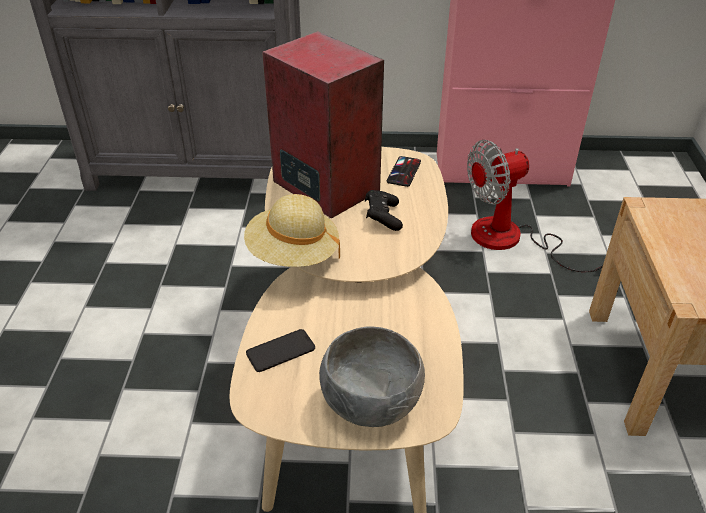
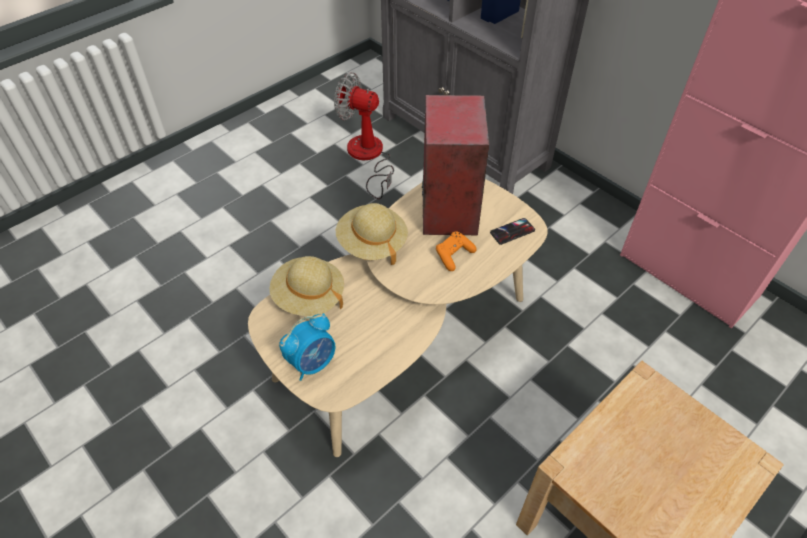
camera: 45 degrees right, 10 degrees up
(280, 351) = (309, 297): phone -> beige hat
(370, 404) = (312, 362): grey bowl -> alarm clock
(382, 217) = (453, 255): black game controller -> orange game controller
(513, 240) = (619, 337): fan -> fan (368, 157)

